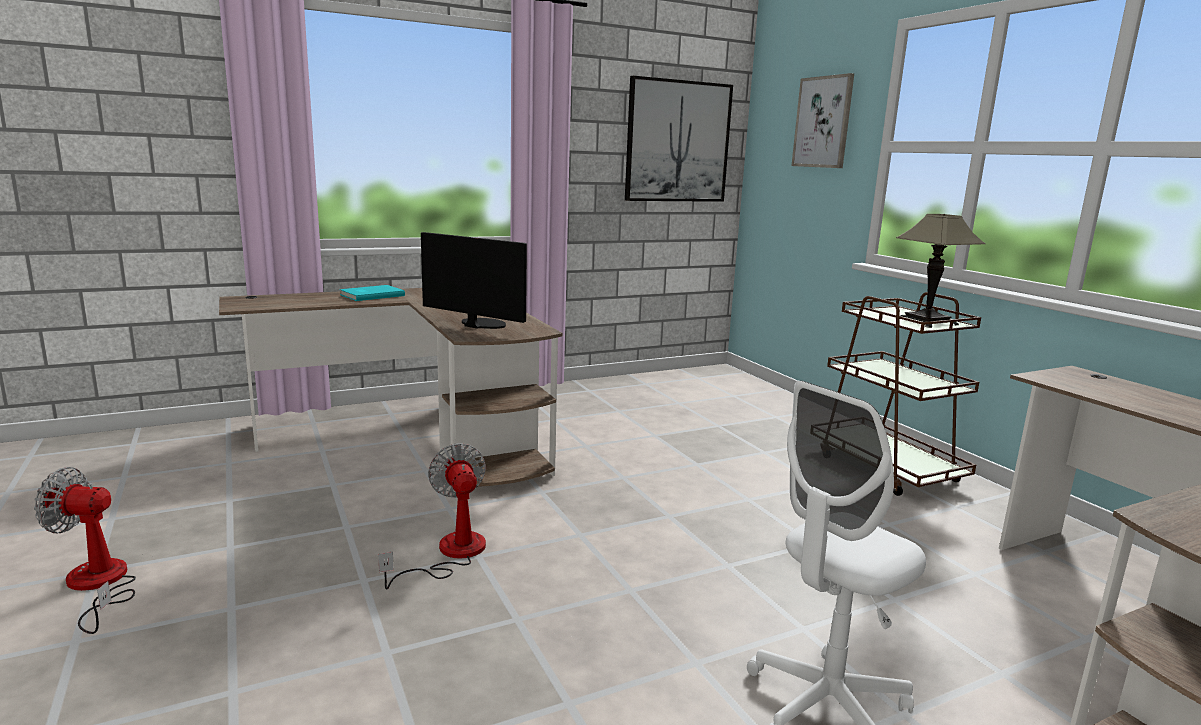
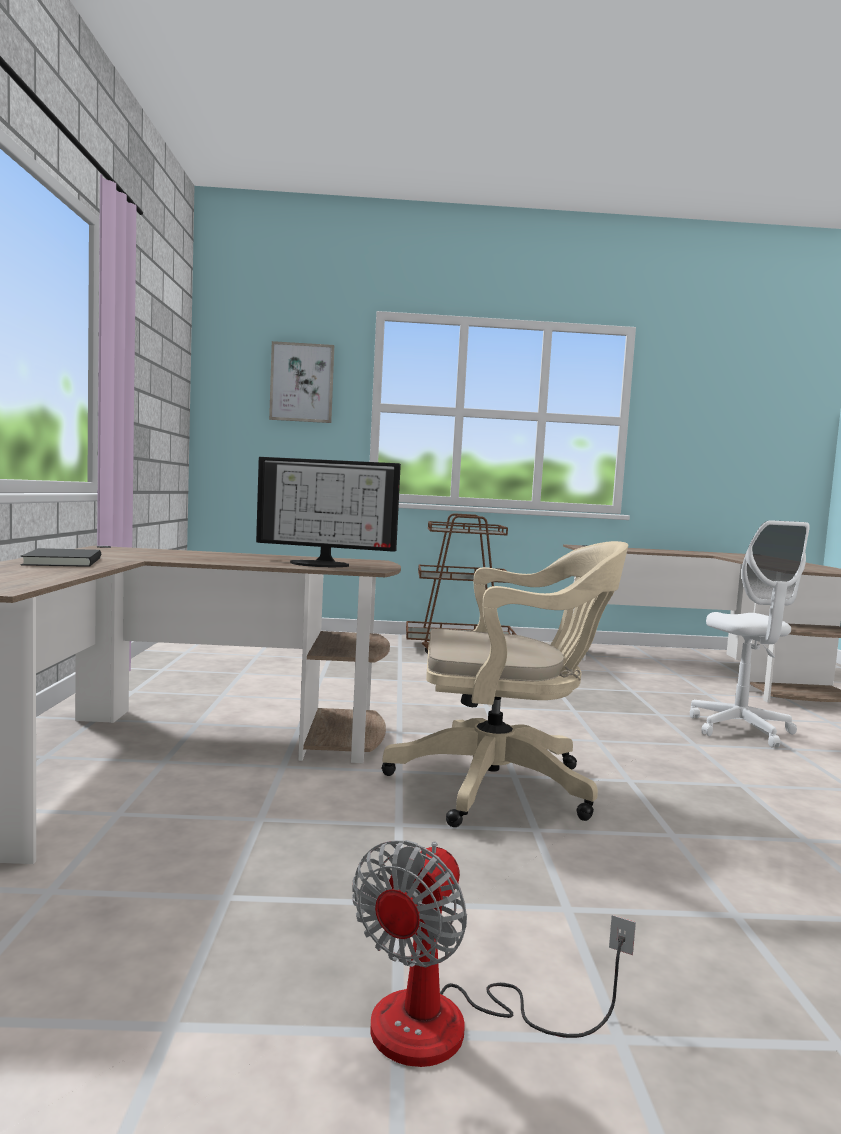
camera: 65 degrees left, 10 degrees down
(371, 295) = (60, 561): turquoise book -> black book
(450, 554) = (503, 785): fan -> beige office chair
(479, 325) = (322, 564): monitor -> monitor turned 135 degrees counterclockwise
(677, 142) = (165, 384): picture -> none
(926, 321) = (480, 531): table lamp -> none

